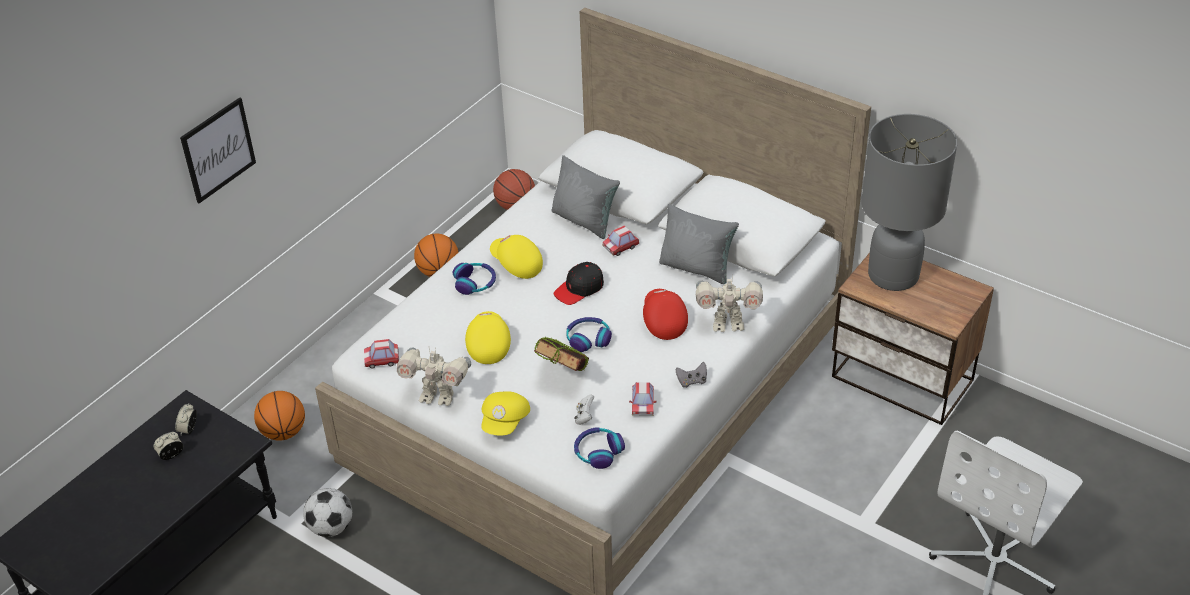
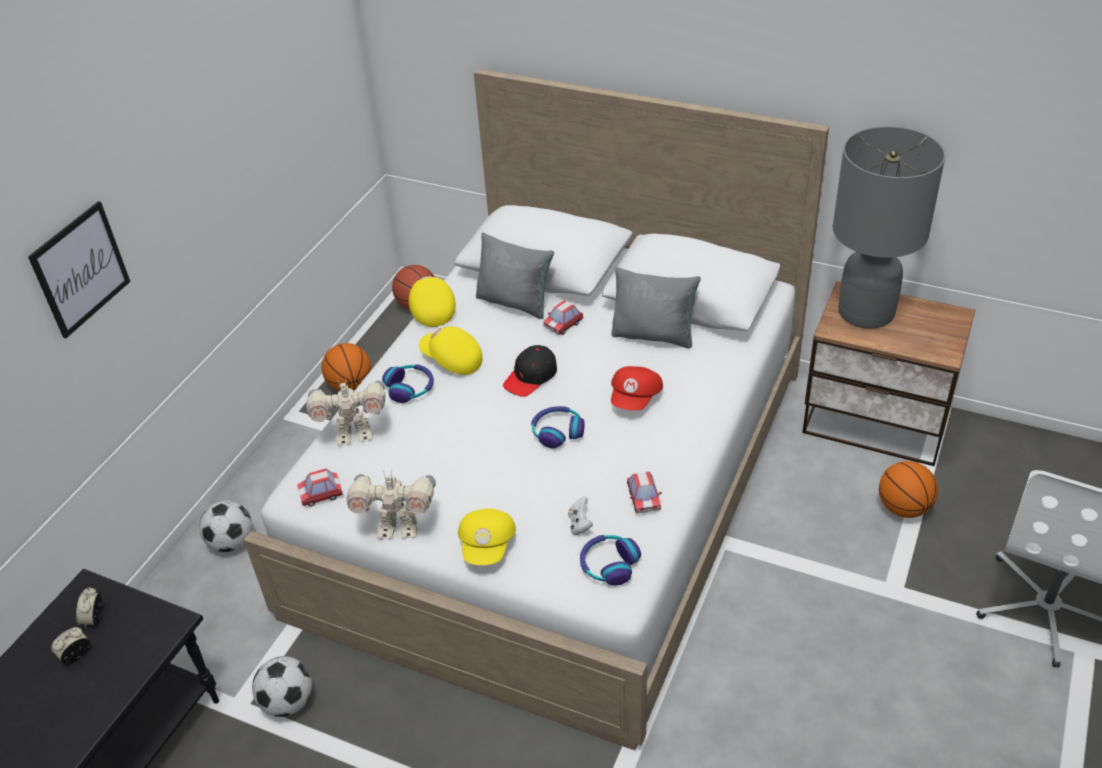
camera: 10 degrees left, 0 degrees up
(283, 432) = (209, 594): basketball -> basketball (903, 508)
(310, 393) = (232, 542): none -> football
(487, 344) = (443, 456): yellow cap -> yellow cap (431, 309)
(563, 376) = (541, 480): book -> none
(663, 321) = (636, 398): red cap -> red cap turned 135 degrees counterclockwise
(692, 381) = (690, 462): grey game controller -> none
(727, 324) = (709, 391): toy robot -> toy robot (354, 434)

